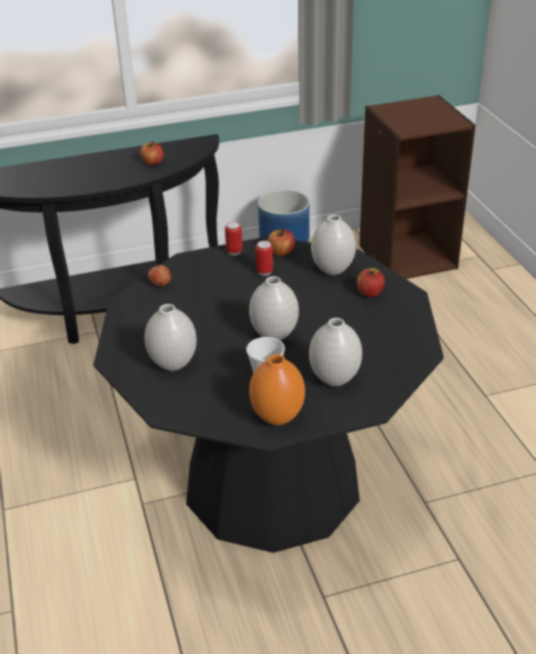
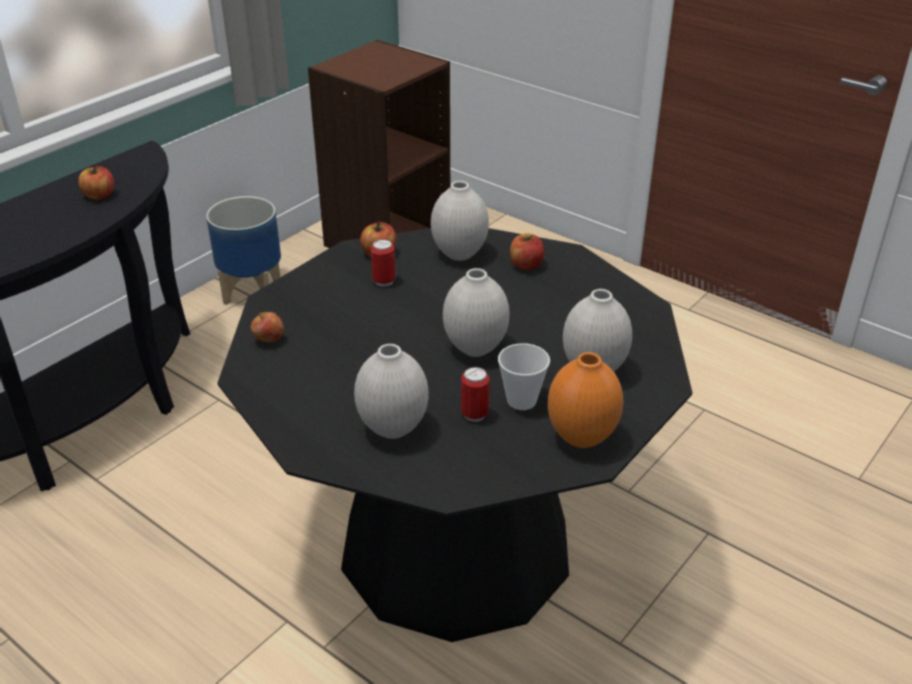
camera: 35 degrees left, 0 degrees up
(234, 252) = (321, 271): can -> can (474, 414)

